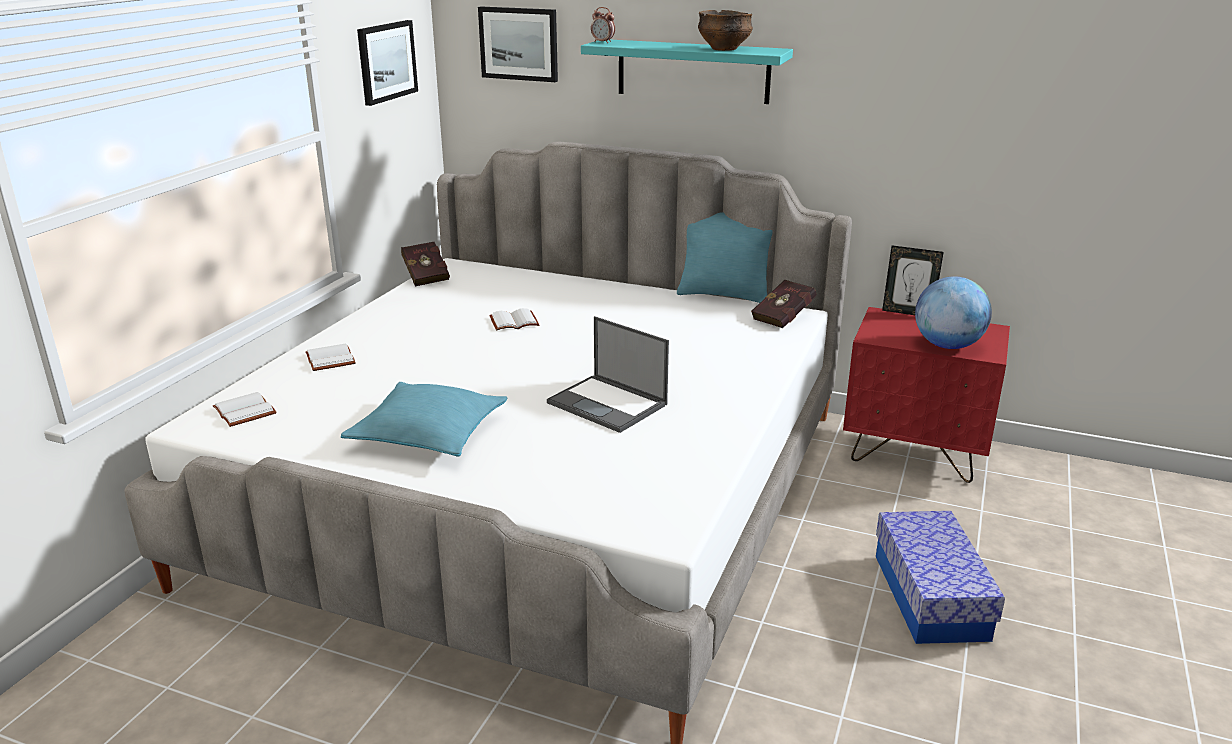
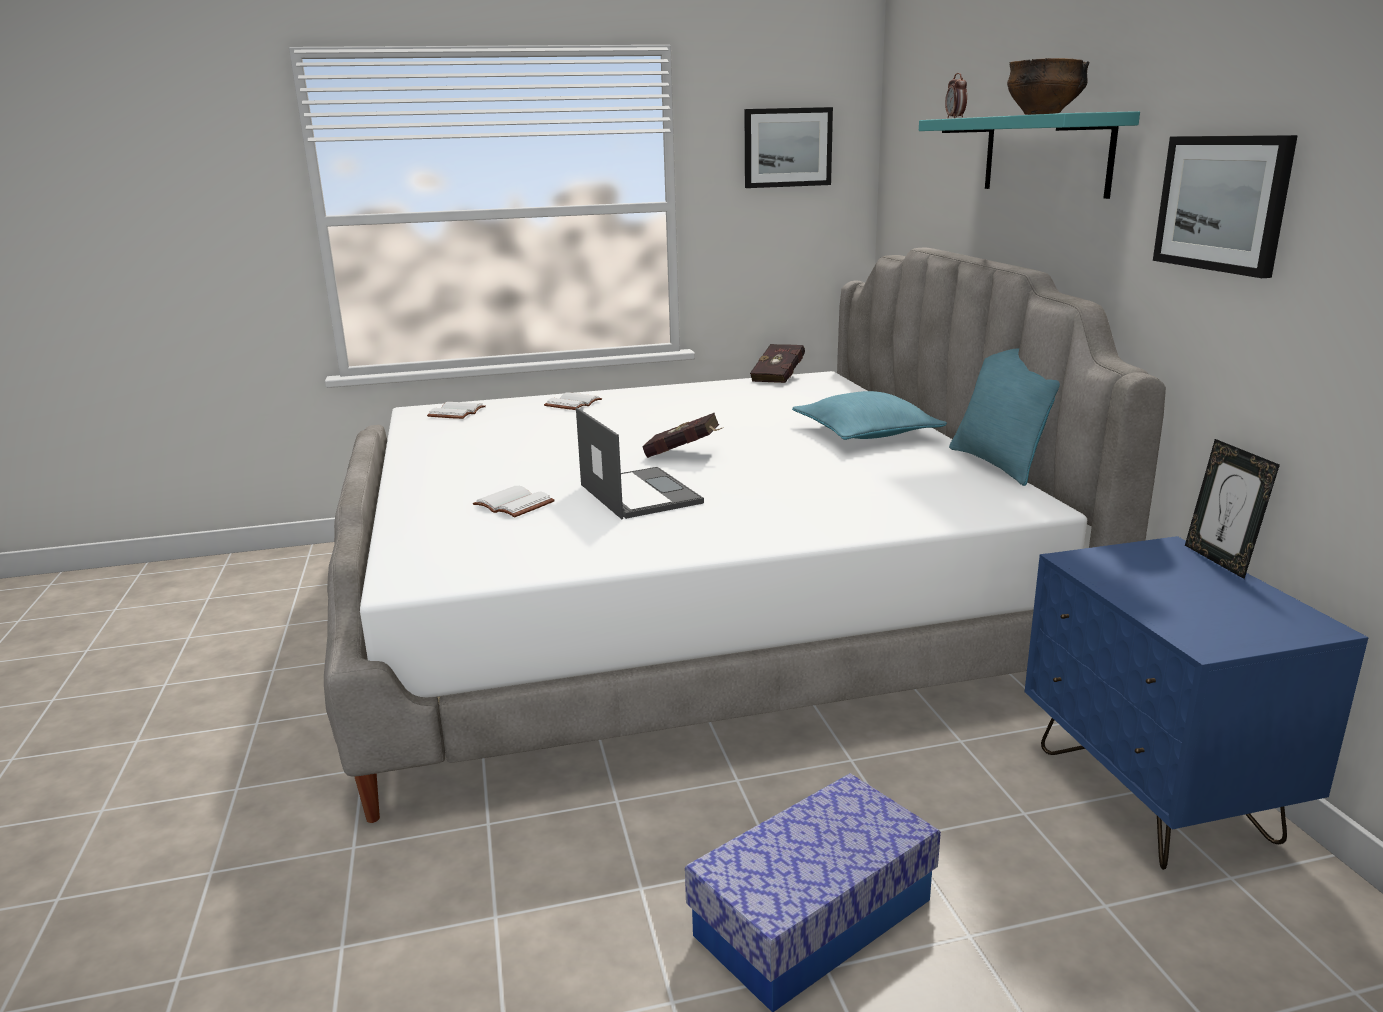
camera: 55 degrees right, 5 degrees down
(428, 433) = (491, 460): turquoise pillow -> turquoise pillow (866, 433)
(514, 321) = (749, 422): white book -> white book (516, 504)
(519, 44) = (925, 132): picture -> picture (1222, 203)
(608, 404) = (638, 493): laptop -> laptop turned 150 degrees clockwise
(785, 318) = (1008, 502): red book -> red book (685, 455)
(915, 454) = (1154, 795): red nightstand -> blue nightstand
(947, 345) = (1167, 609): globe -> none

